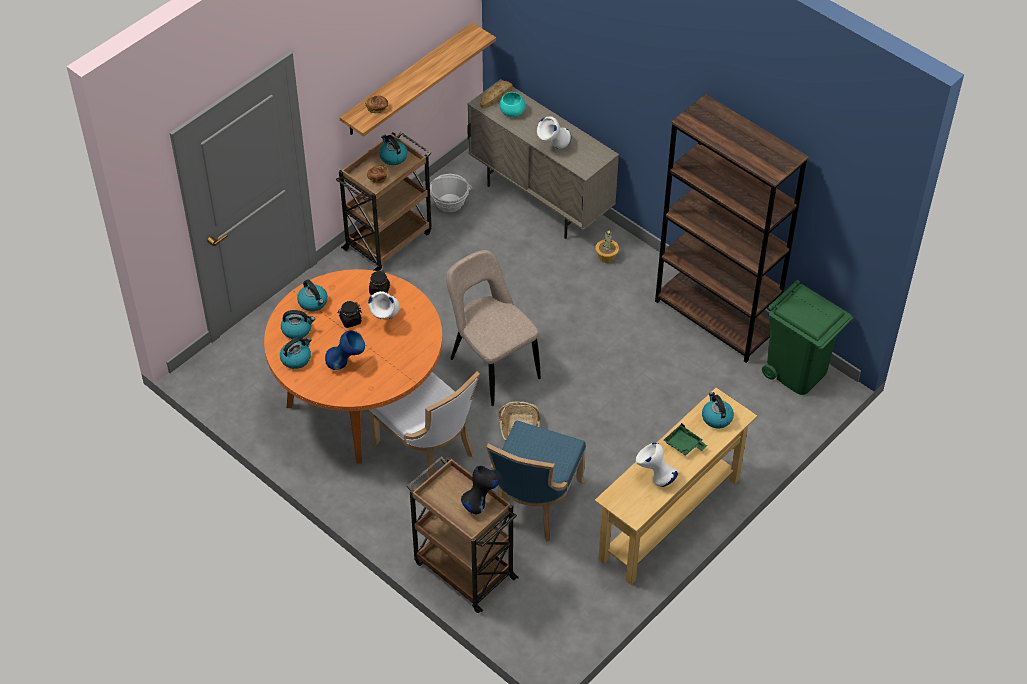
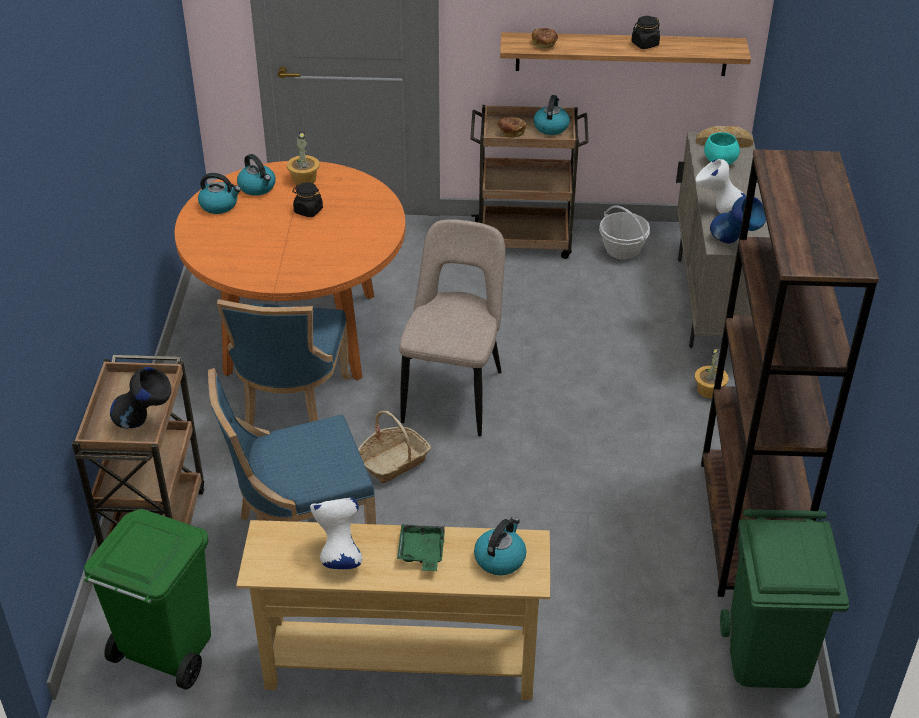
camera: 50 degrees right, 10 degrees down
(313, 302) = (304, 179): kettle -> potted plant
(346, 364) = (248, 237): blue vase -> blue vase (735, 243)
(379, 290) = (370, 207): black jar -> black jar (644, 44)
(385, 320) = (336, 230): white vase -> none
(428, 450) = (292, 411): white chair -> blue chair
(564, 614) = (166, 652): none -> green trash can

